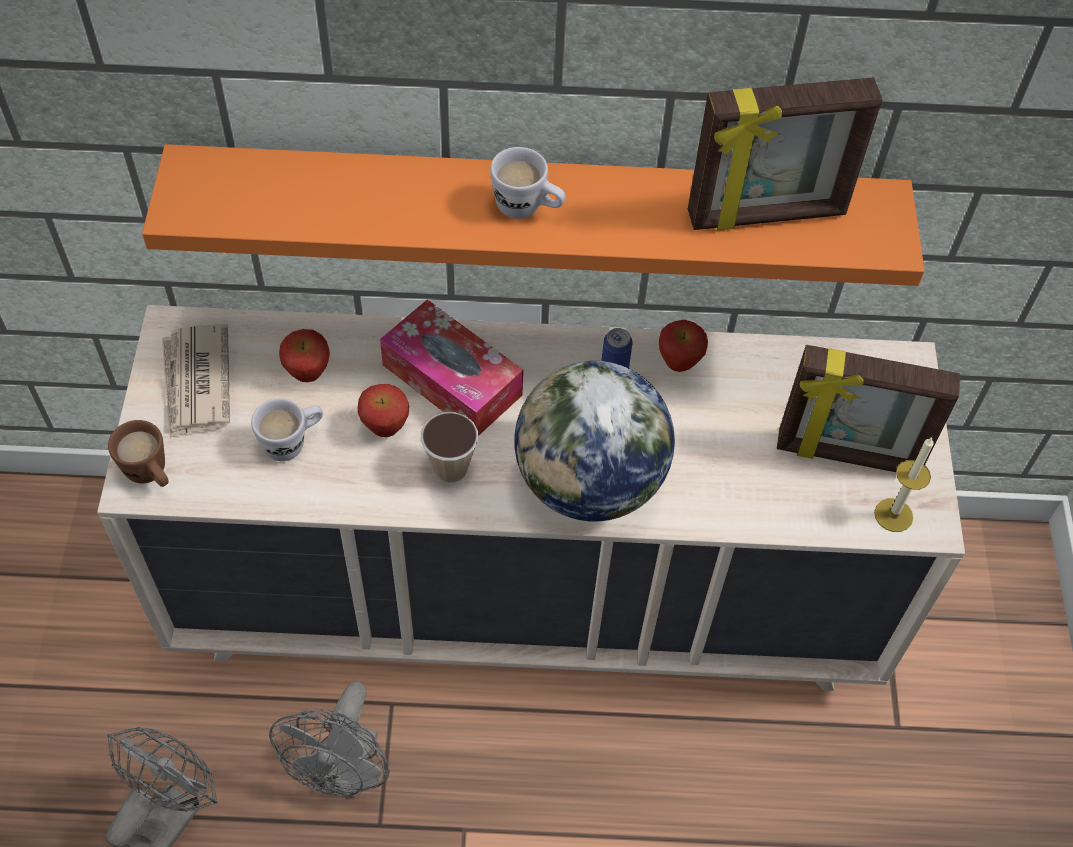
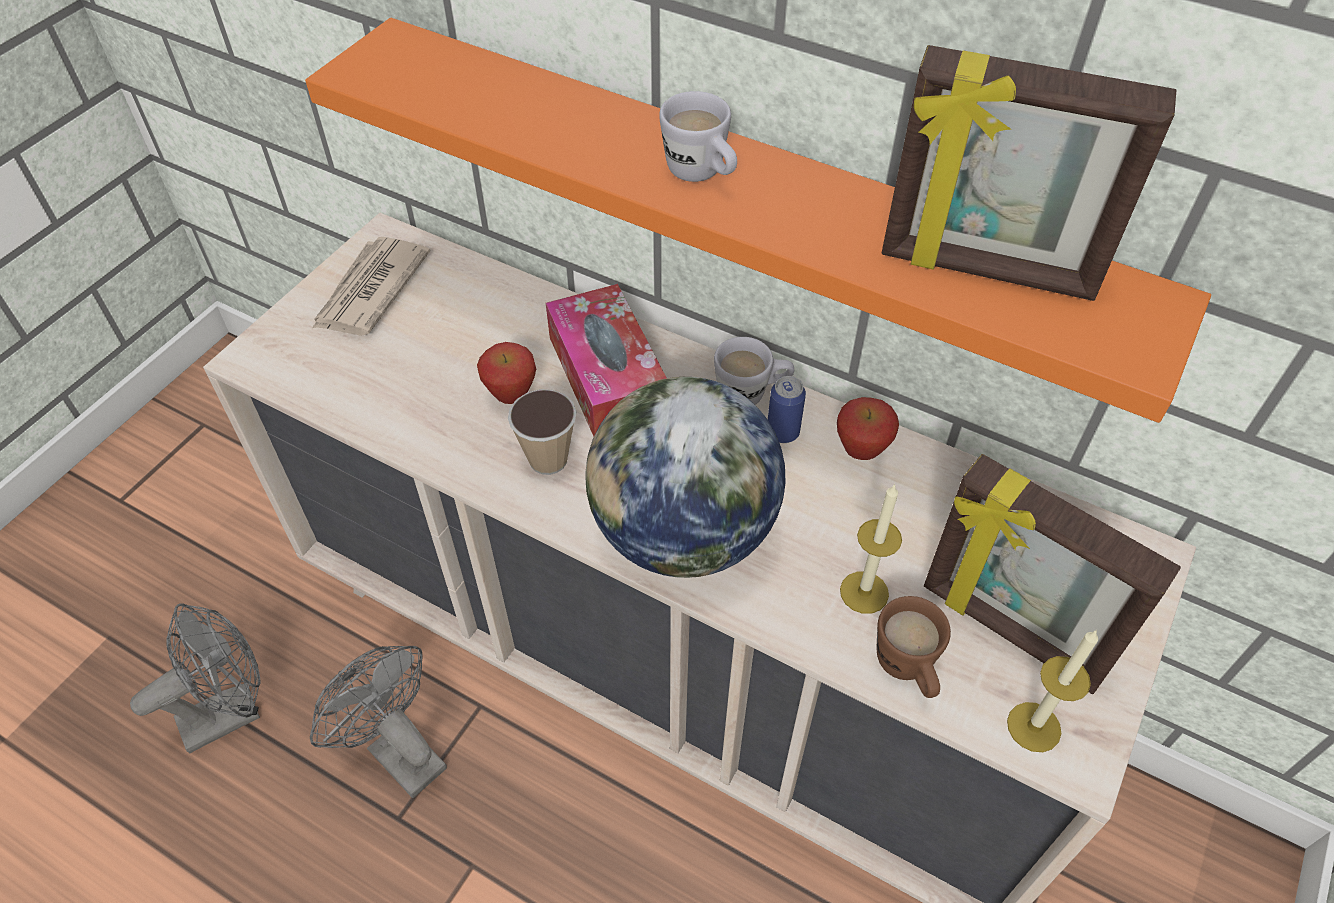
camera: 30 degrees right, 5 degrees down
(151, 475) = (271, 353): brown mug -> brown mug (907, 670)
(293, 442) = (416, 374): white mug -> white mug (751, 394)
(308, 374) = (474, 320): apple -> none
(344, 773) = (398, 751): grey fan -> grey fan turned 90 degrees clockwise
(739, 471) = (864, 592): none -> candle

